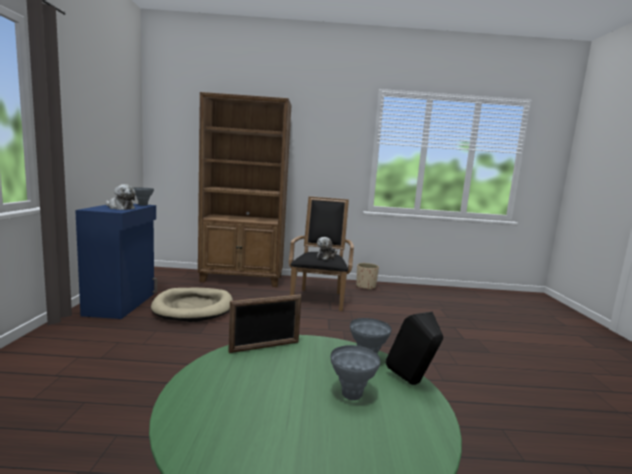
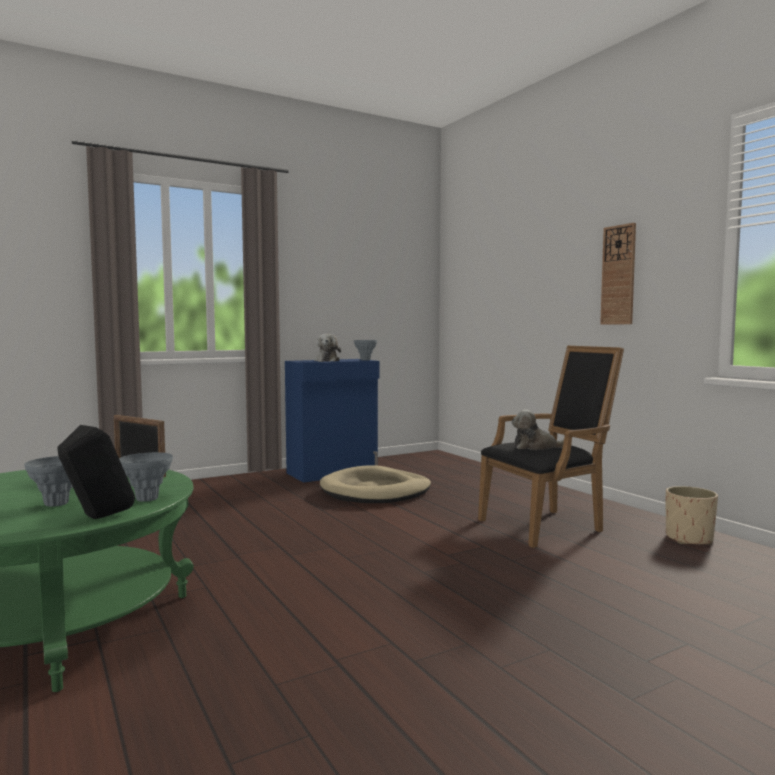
camera: 60 degrees right, 5 degrees down
(242, 279) = (505, 482): brown bookcase -> none
(313, 155) = (618, 275): none -> wall clock

